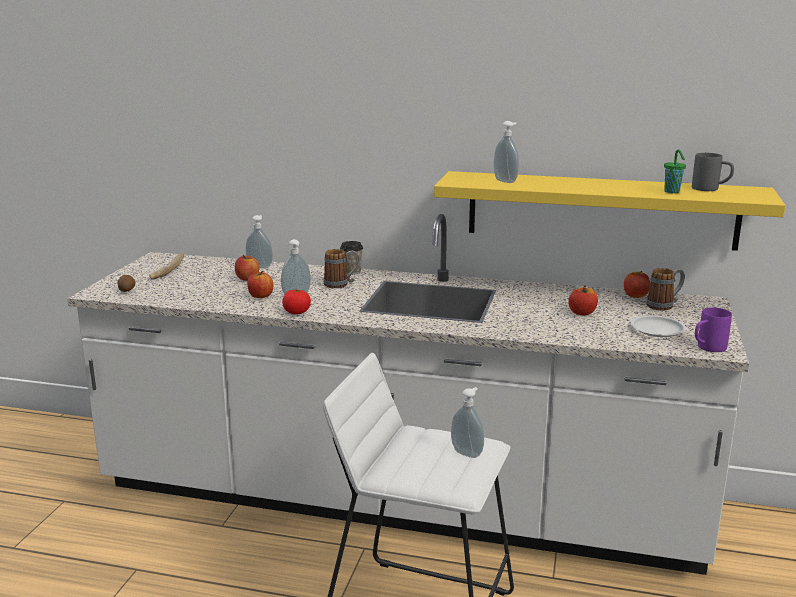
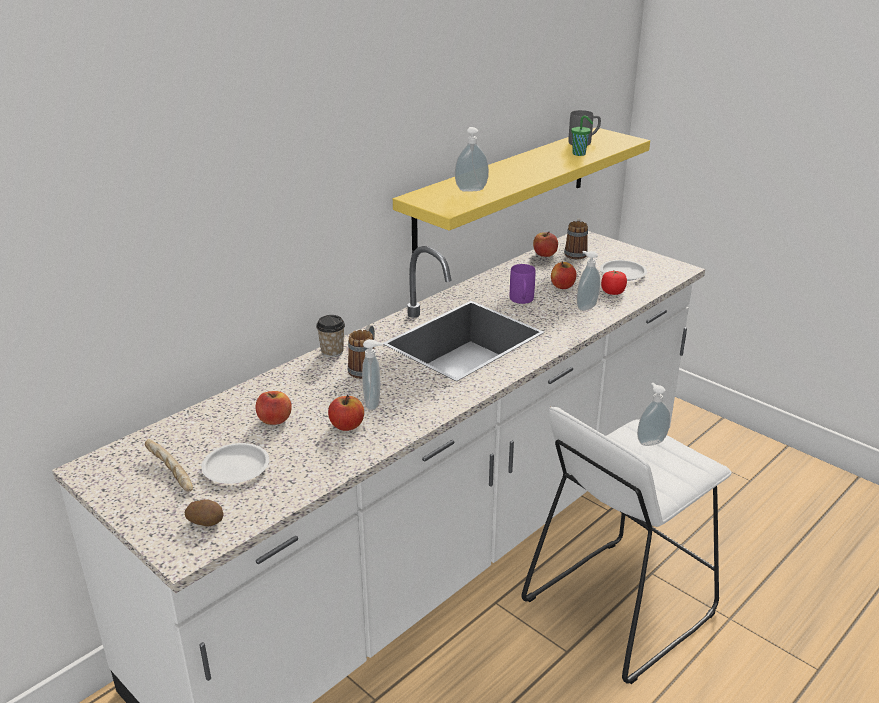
camera: 60 degrees left, 10 degrees up
(185, 283) = (235, 468): none -> white plate
(260, 266) = (240, 401): soap dispenser -> soap dispenser (585, 306)
(297, 312) = (424, 416): tomato -> tomato (613, 292)
(707, 348) = (671, 271): purple mug -> purple mug (522, 301)

